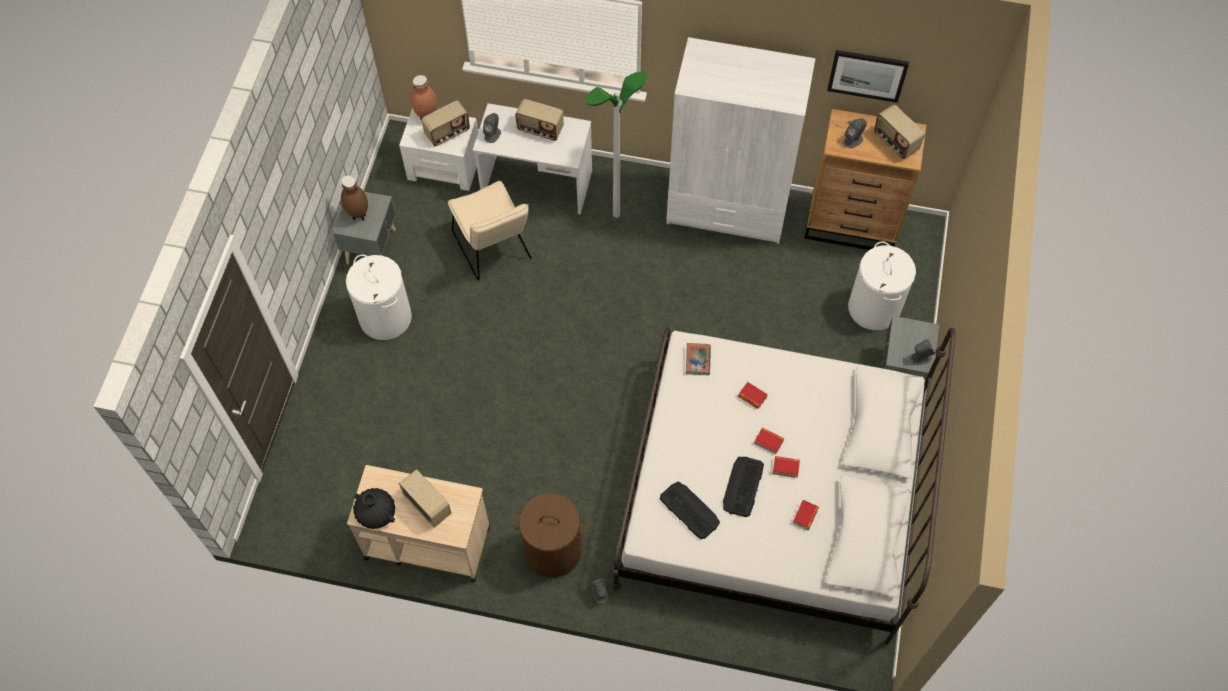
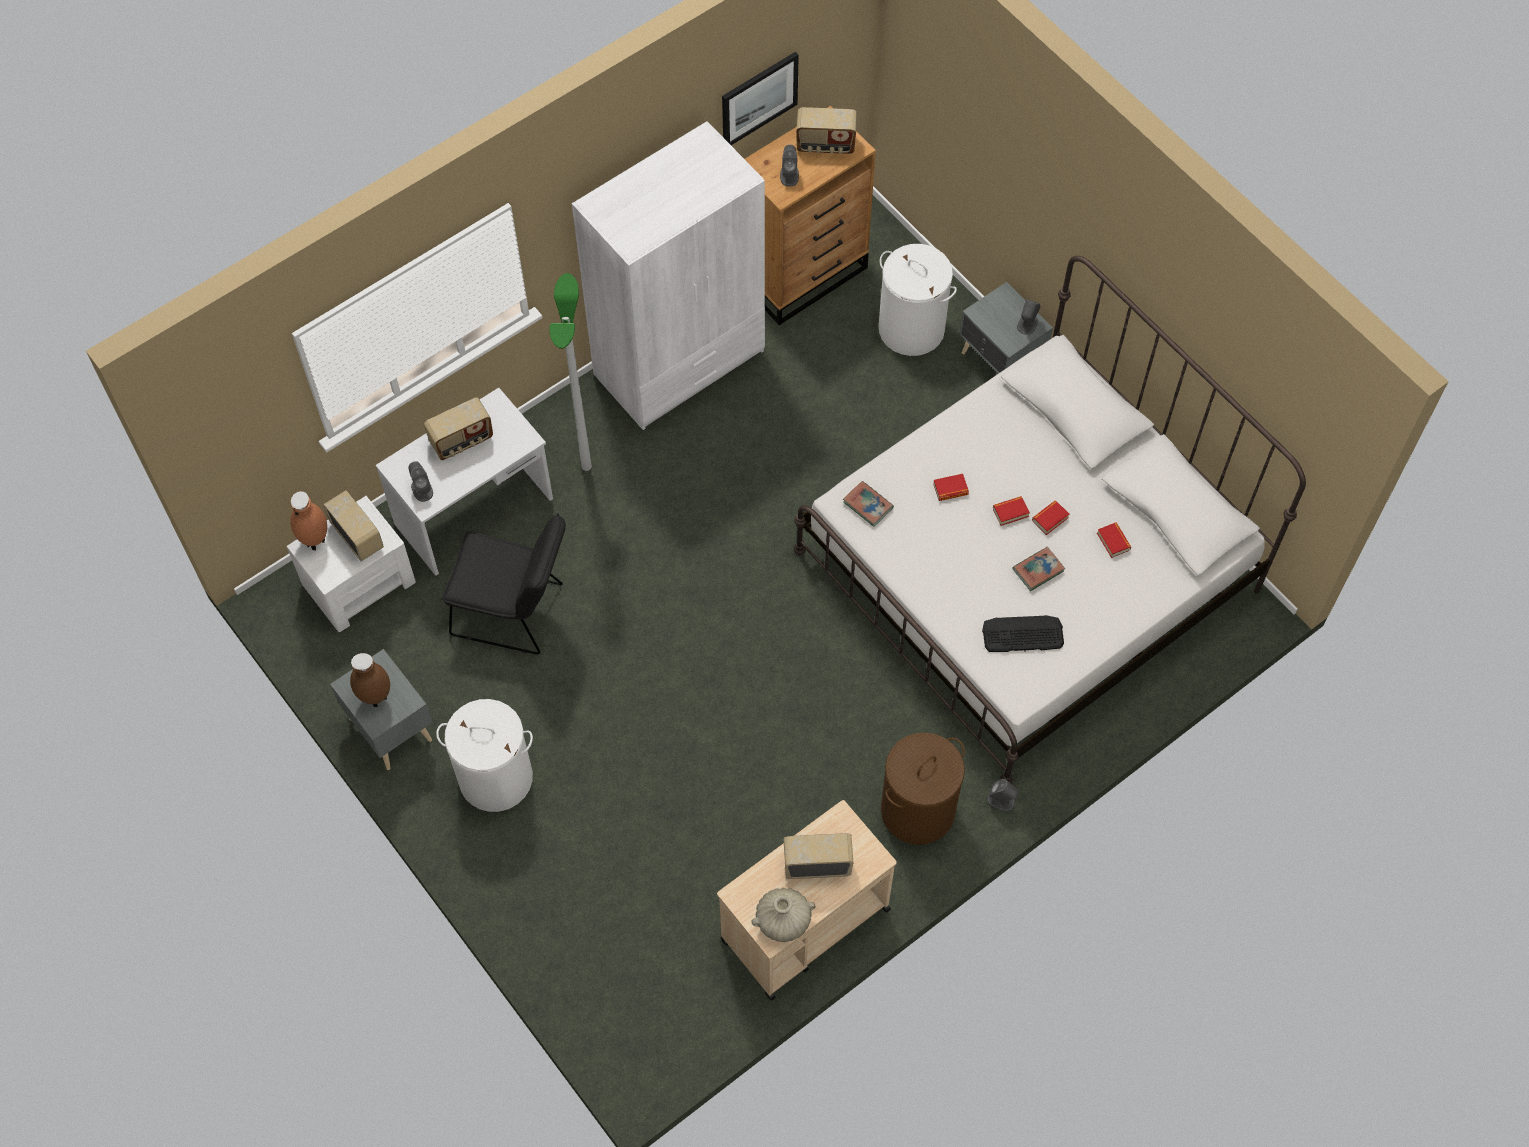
camera: 50 degrees left, 0 degrees up
(376, 513) = (783, 921): black vase -> beige vase
(448, 133) = (358, 536): radio -> radio turned 45 degrees counterclockwise
(494, 250) = (515, 611): beige chair -> black chair
(743, 487) = (1038, 570): keyboard -> book

